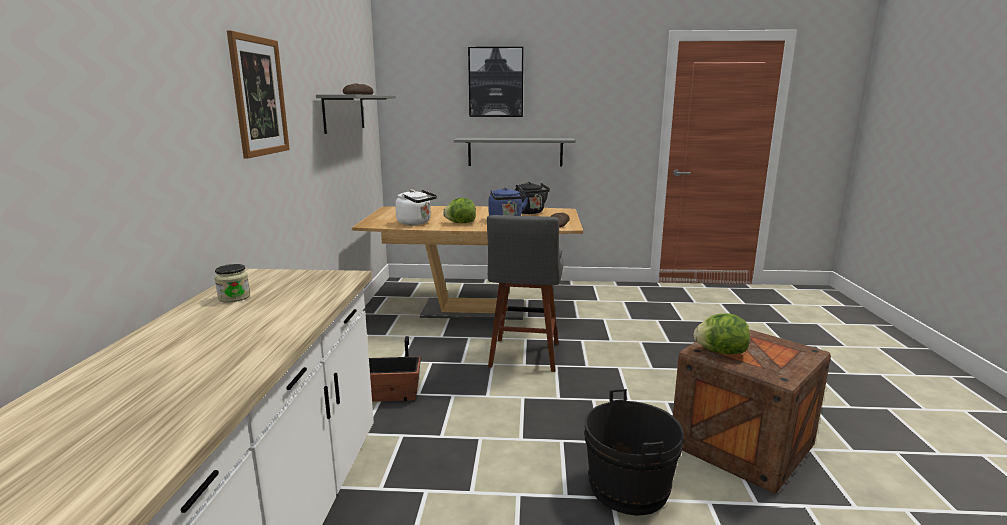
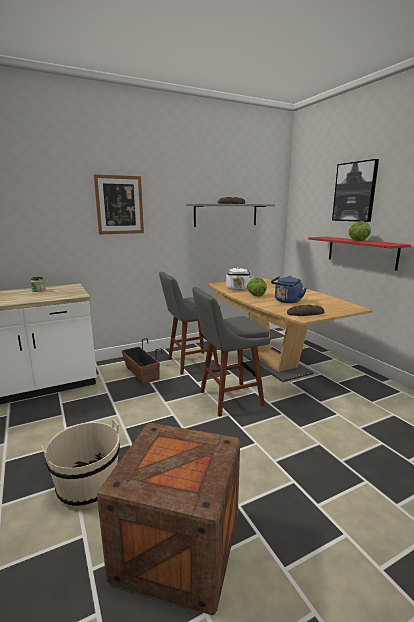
camera: 60 degrees right, 0 degrees up
(401, 353) = (190, 363): none -> grey stool
(515, 152) = (361, 252): grey shelf -> red shelf
(530, 212) = (323, 302): black kettle -> none
(628, 488) = (88, 486): black bucket -> beige bucket
(720, 352) = (158, 441): lettuce -> lettuce (357, 240)

